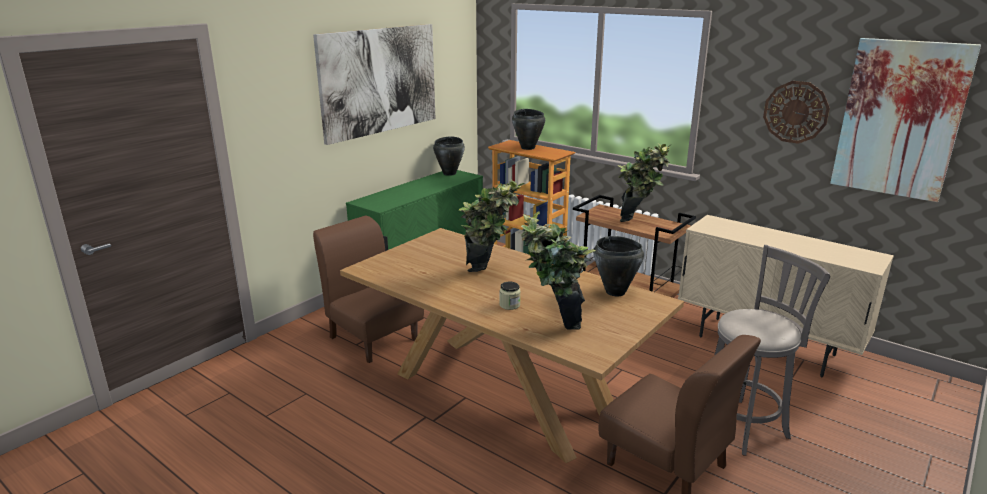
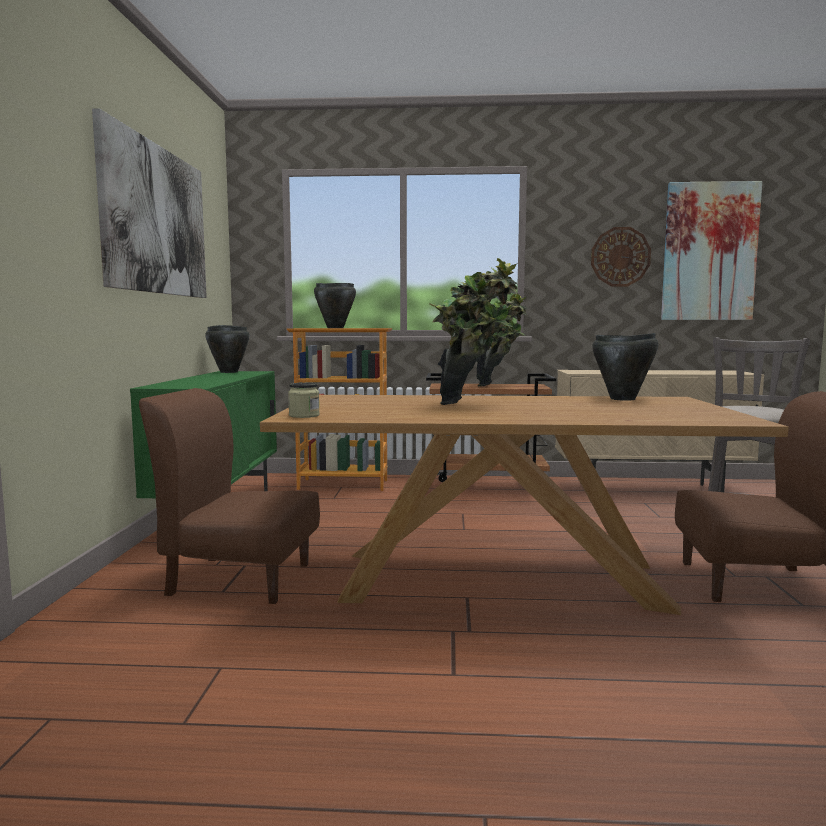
camera: 35 degrees left, 15 degrees down
(509, 305) = (558, 413): jar -> jar (304, 415)
(553, 327) = (647, 415): potted plant -> none

